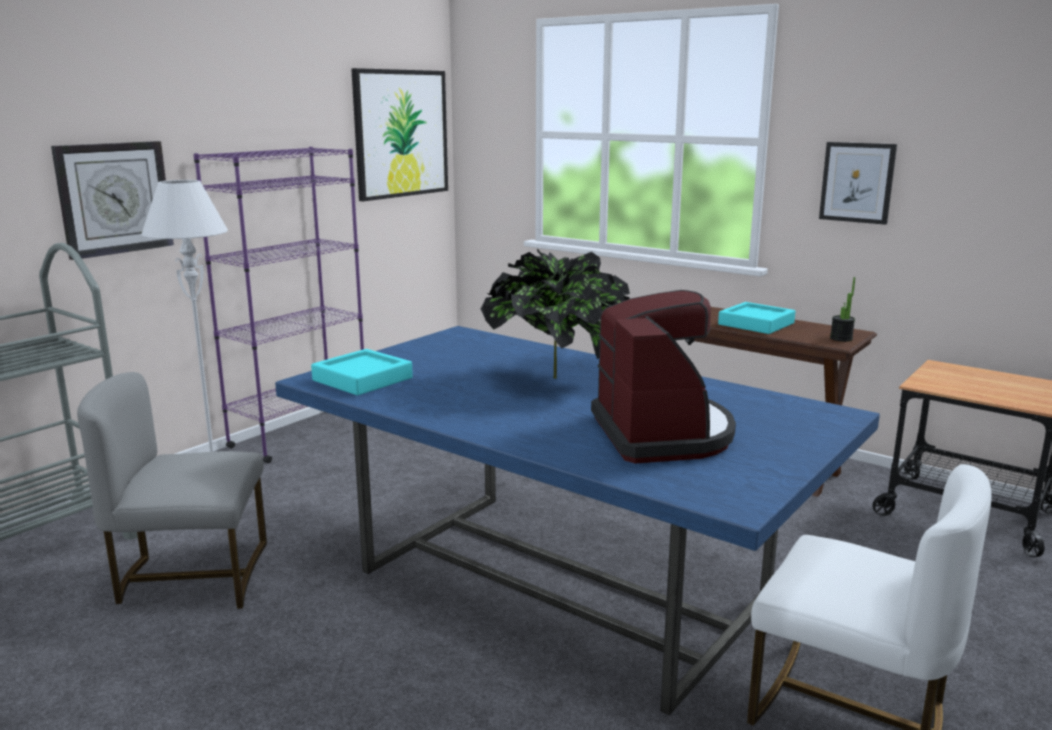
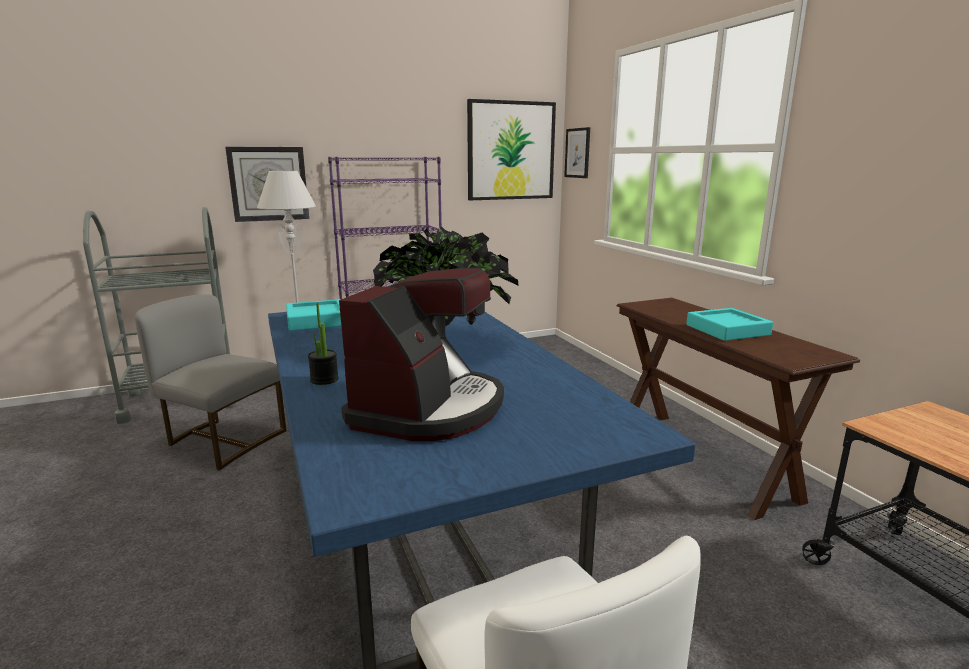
camera: 30 degrees right, 0 degrees up
(841, 338) = (801, 357): potted plant -> potted plant (324, 379)
(857, 182) = (869, 189): picture -> picture (577, 153)

